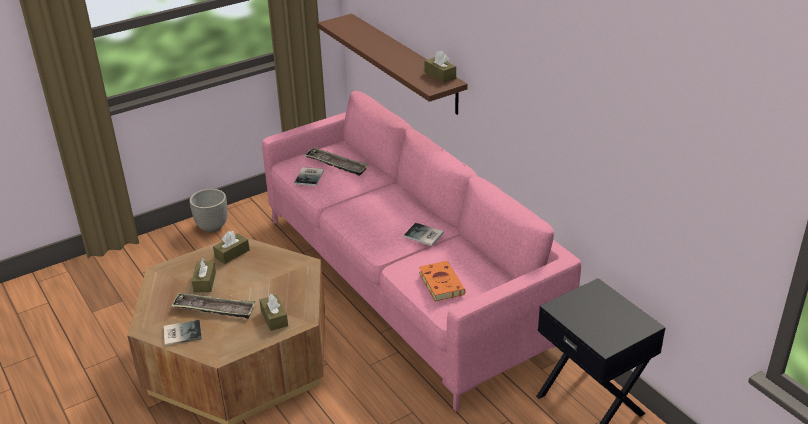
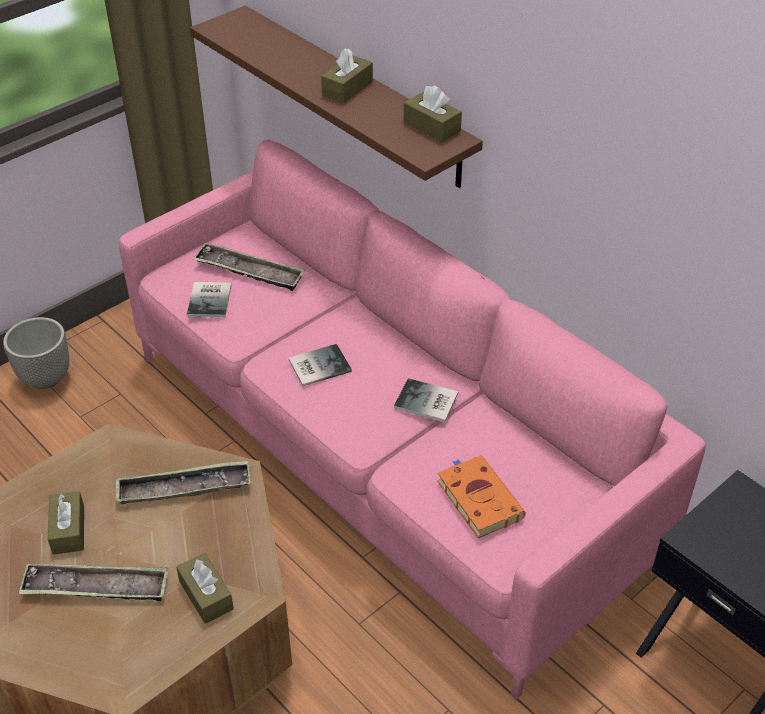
camera: 10 degrees left, 10 degrees up
(181, 333) = (46, 646): book -> book (317, 365)
(232, 254) = (105, 464): brown tissue box -> brown tissue box (347, 88)
(274, 268) = (184, 488): none -> tray

